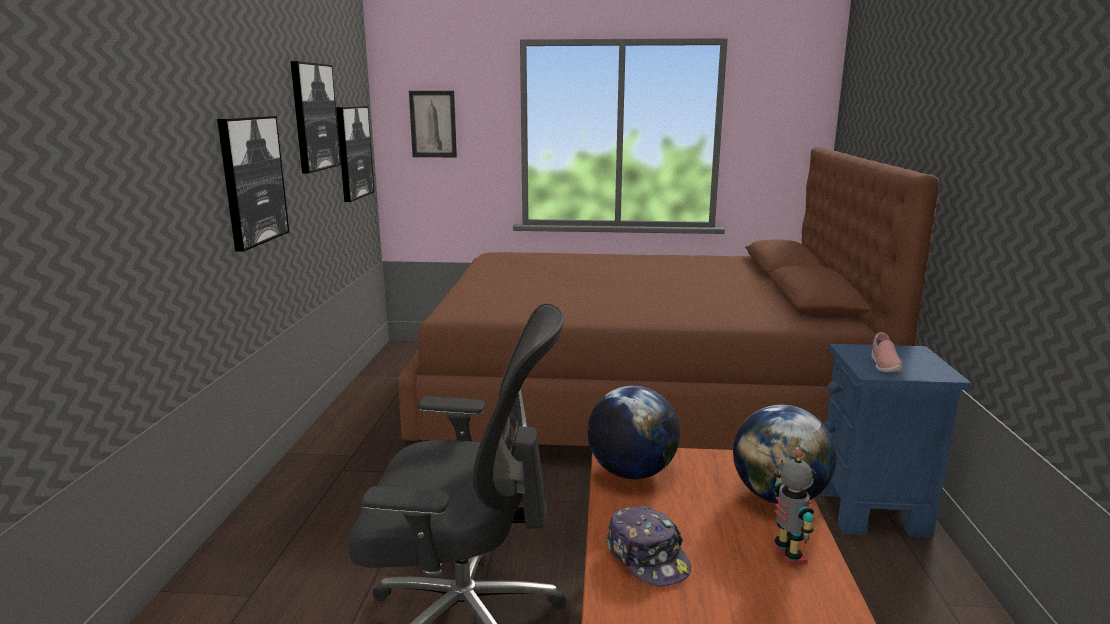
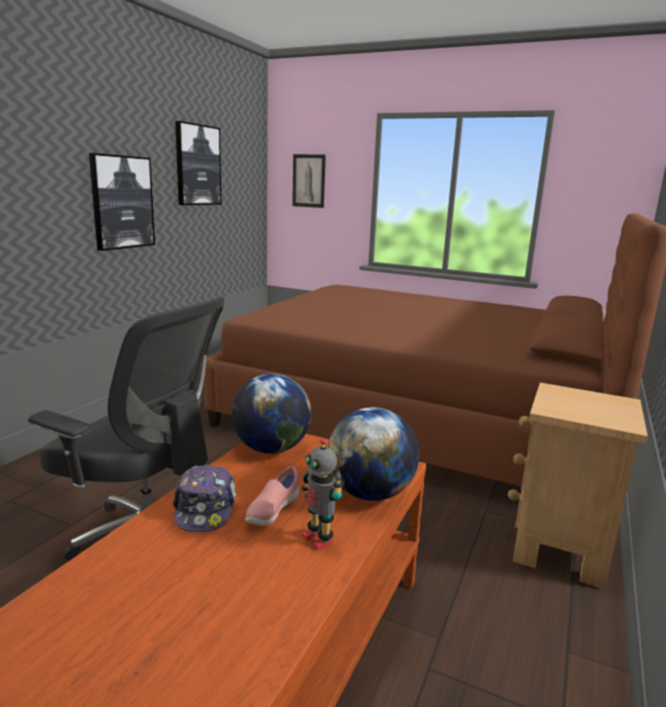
camera: 20 degrees right, 0 degrees up
(353, 152) = (241, 197): picture -> none
(788, 556) = (318, 538): toy robot -> toy robot turned 135 degrees clockwise
(870, 511) = (557, 550): blue nightstand -> beige nightstand
(884, 365) = (570, 407): pink shoe -> pink shoe (272, 511)

